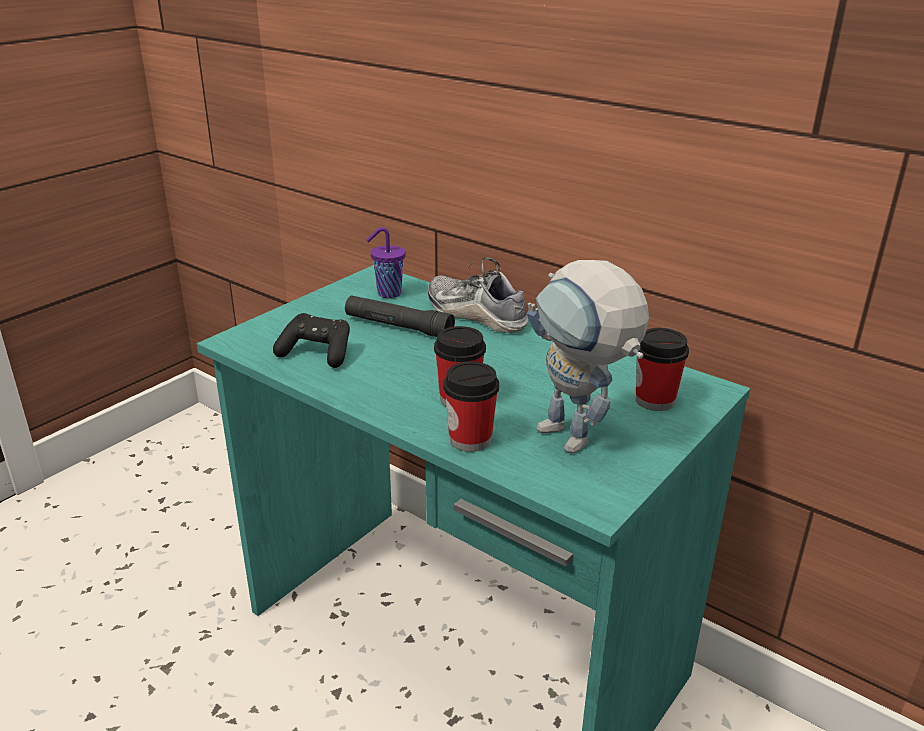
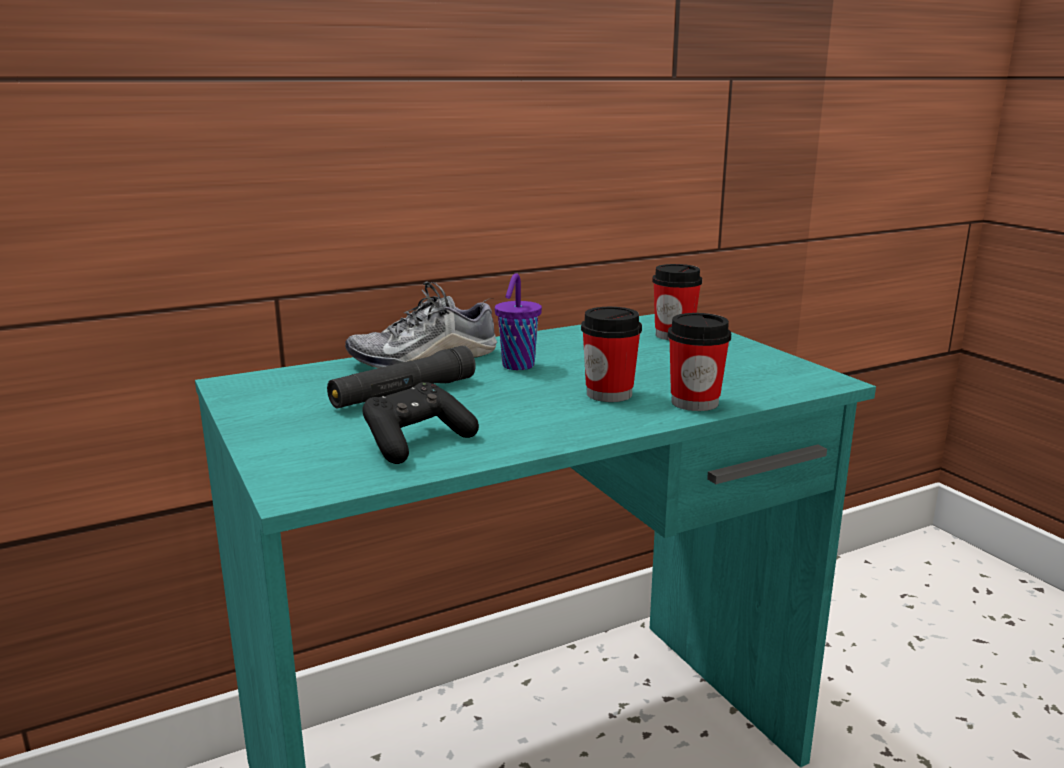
camera: 65 degrees left, 10 degrees down
(387, 294) = (302, 385): purple cup -> purple cup (517, 366)
(578, 443) = (728, 368): toy robot -> none

